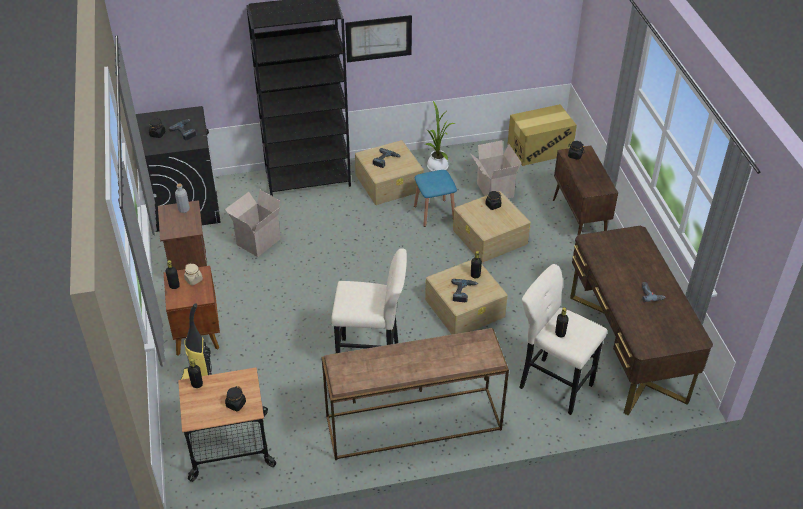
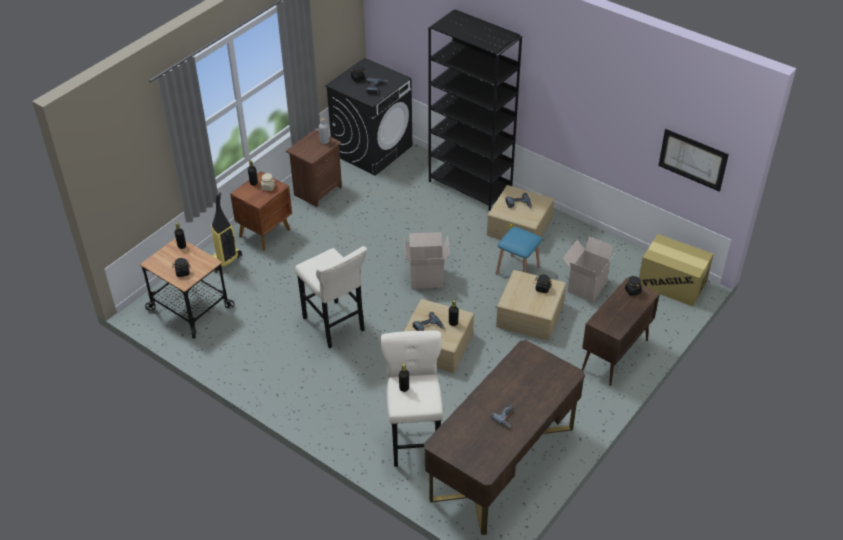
camera: 50 degrees right, 0 degrees up
(258, 241) = (379, 203): cardboard box -> cardboard box (427, 277)
(378, 38) = (554, 94): picture -> picture (692, 159)
(412, 424) = (296, 384): brown console table -> none
(437, 166) = (572, 240): potted plant -> none

